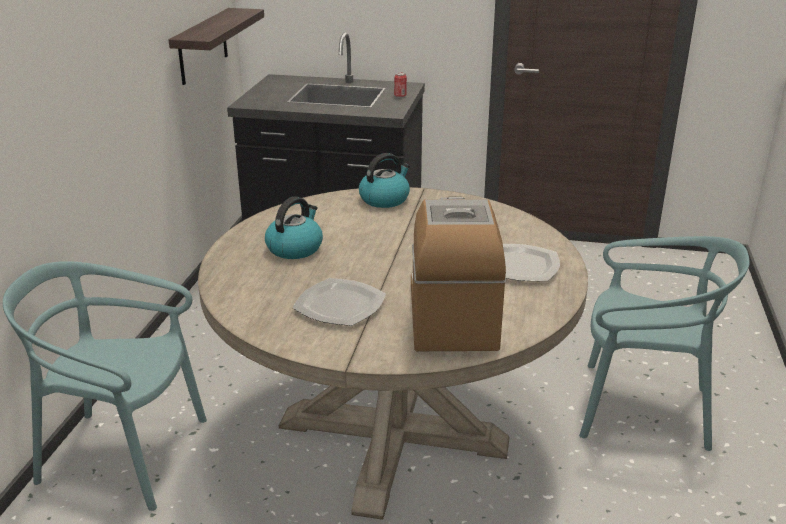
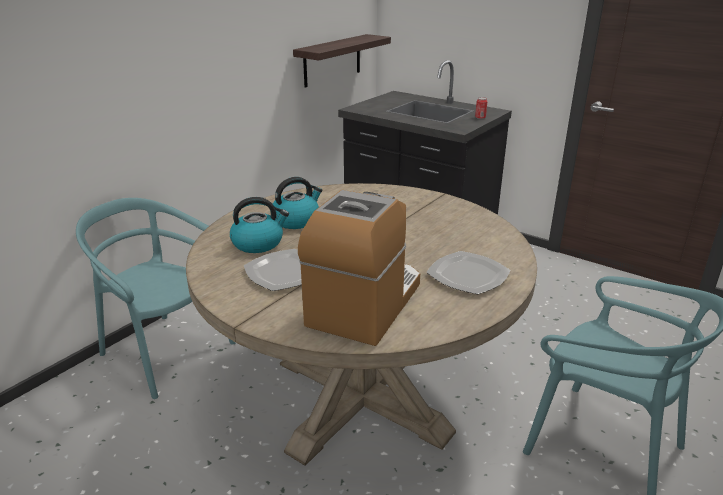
camera: 25 degrees right, 0 degrees up
(385, 199) = (403, 196): kettle -> kettle (258, 243)

